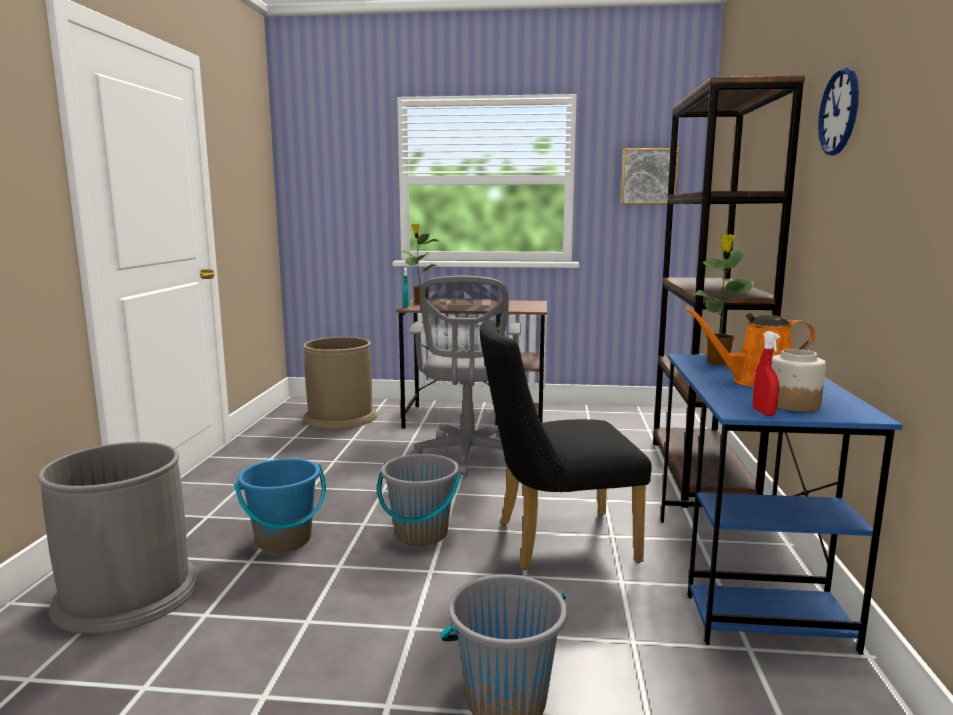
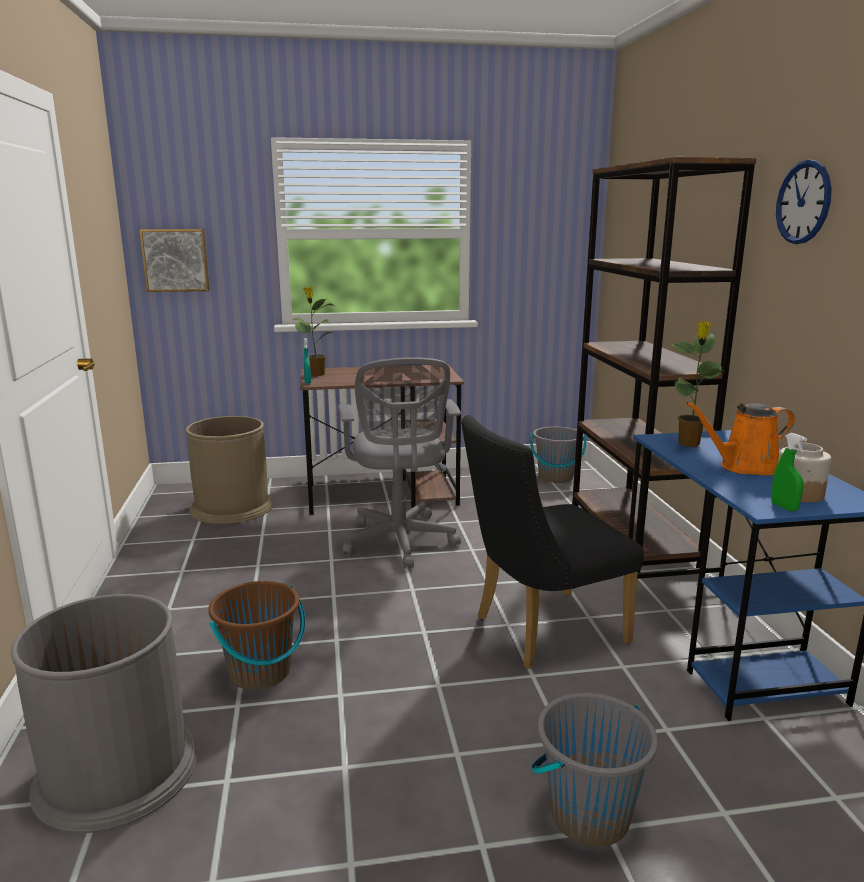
camera: 15 degrees left, 5 degrees up
(284, 540) = (260, 672): blue bucket -> brown bucket
(421, 534) = (404, 643): grey bucket -> grey bucket (555, 477)
(649, 176) = (545, 230): picture -> picture (175, 260)
(763, 412) = (784, 507): red spray bottle -> green spray bottle

